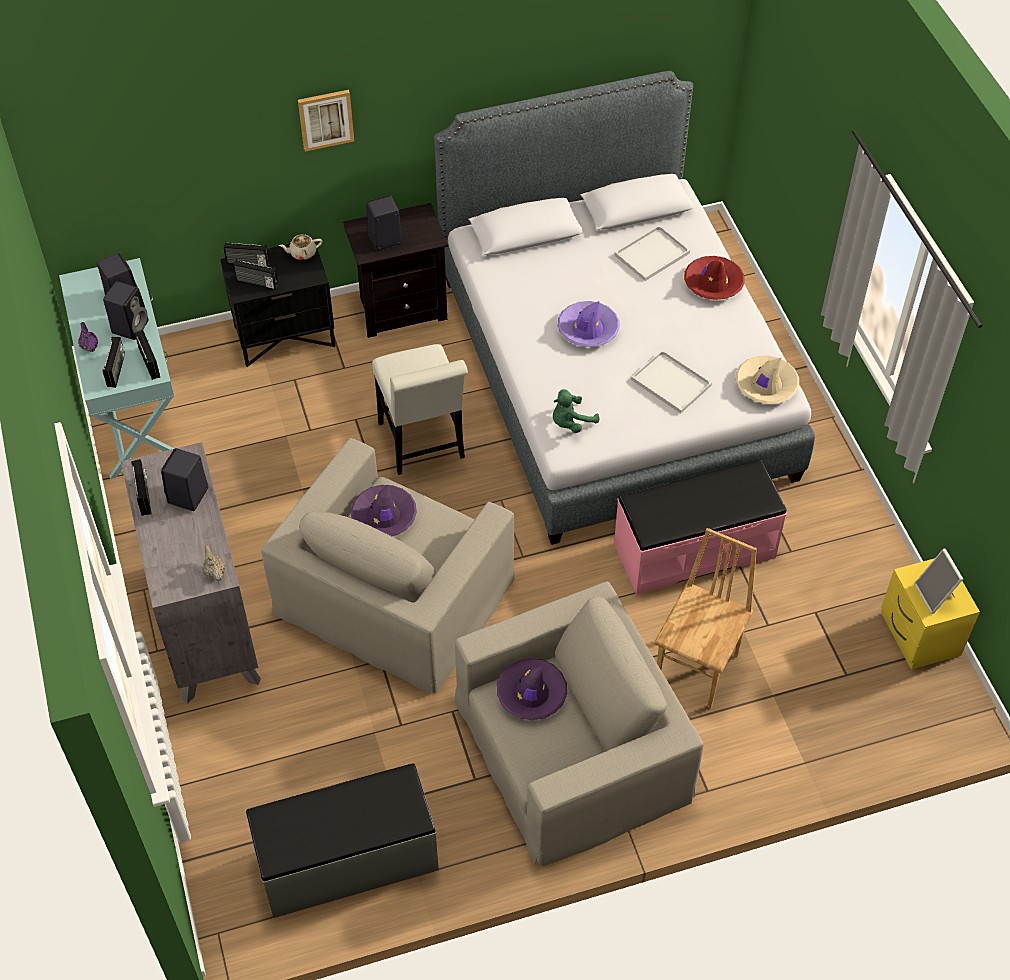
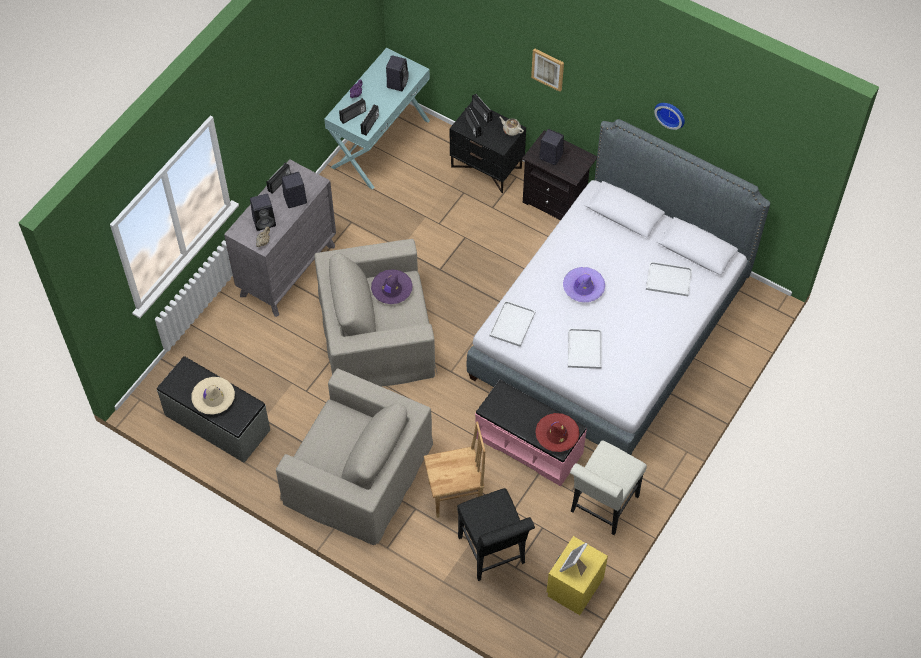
camera: 50 degrees right, 5 degrees up
(130, 326) = (384, 99): black speaker -> black speaker (265, 221)
(423, 445) = (477, 278): white chair -> white chair (602, 507)
(523, 53) = (671, 113): none -> wall clock
(531, 694) = (347, 424): purple hat -> none
(571, 422) = (512, 323): green plush toy -> white tray
(713, 283) = (677, 321): red hat -> red hat (557, 435)
(766, 385) = (627, 393): beige hat -> beige hat (213, 398)
(810, 684) = (493, 554): none -> black chair

